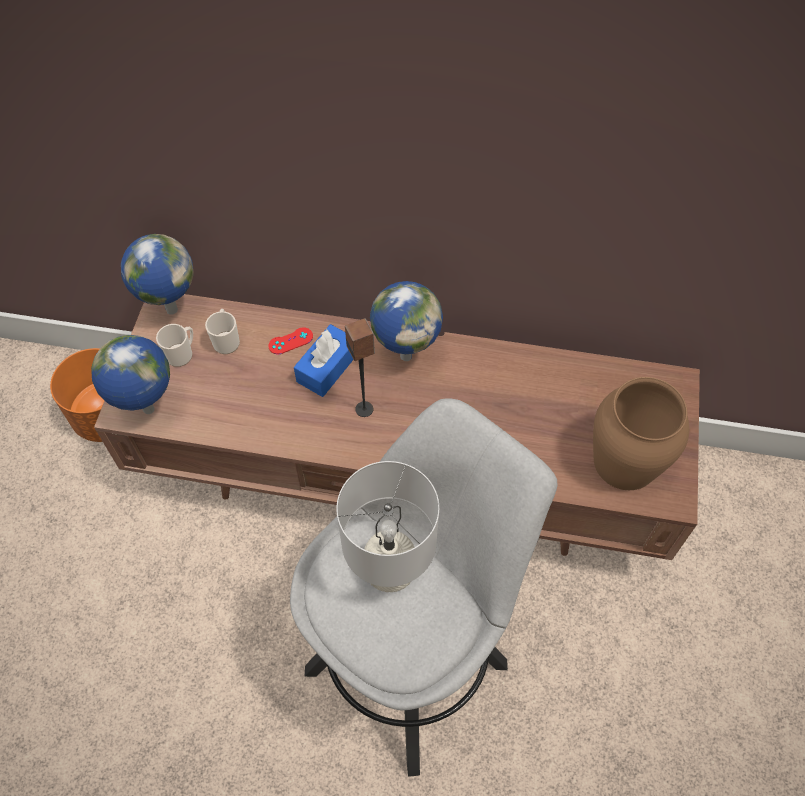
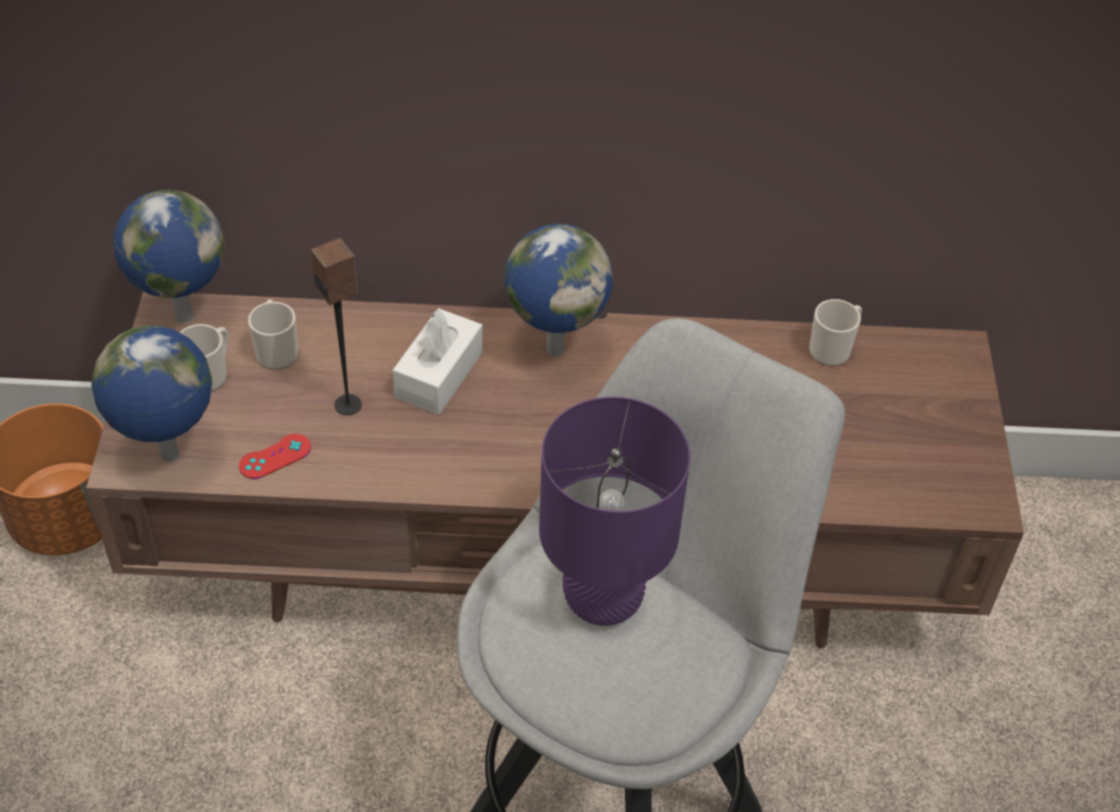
camera: 10 degrees left, 10 degrees down
(290, 341) = (376, 343): red game controller -> red game controller (275, 457)
(327, 367) = (439, 374): blue tissue box -> white tissue box
(364, 409) = (506, 425): speaker -> speaker (348, 404)
(390, 573) = (603, 604): grey table lamp -> purple table lamp
(591, 373) = (833, 349): none -> mug
(625, 460) = (904, 459): brown vase -> none

